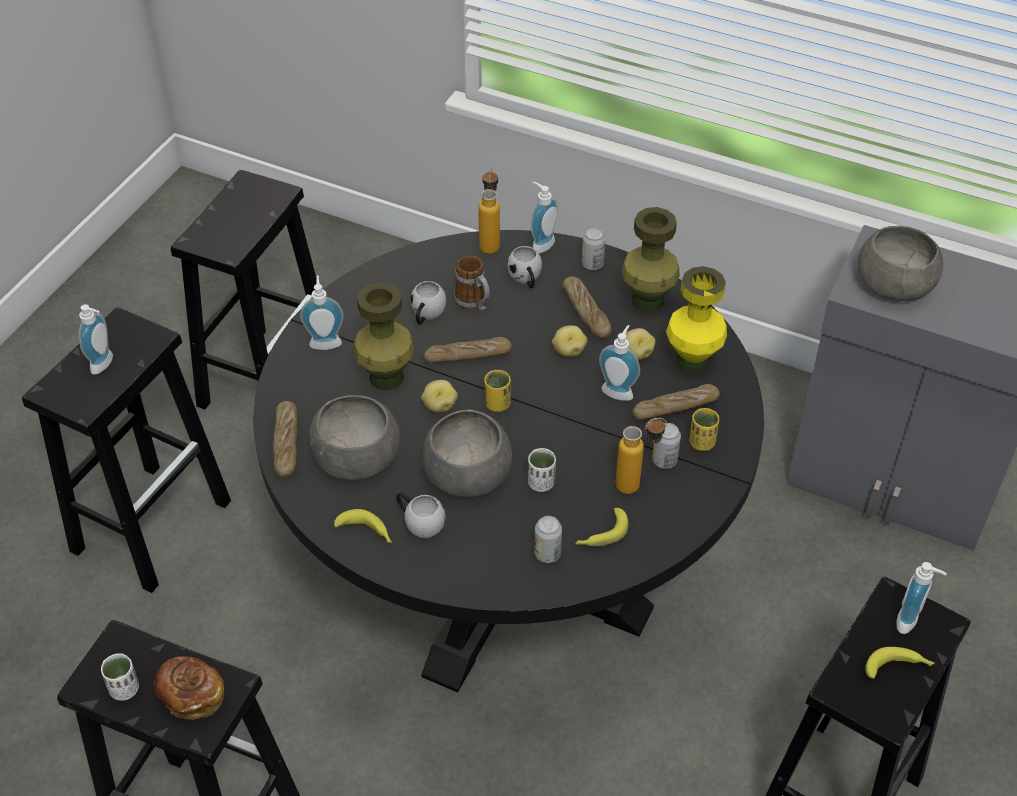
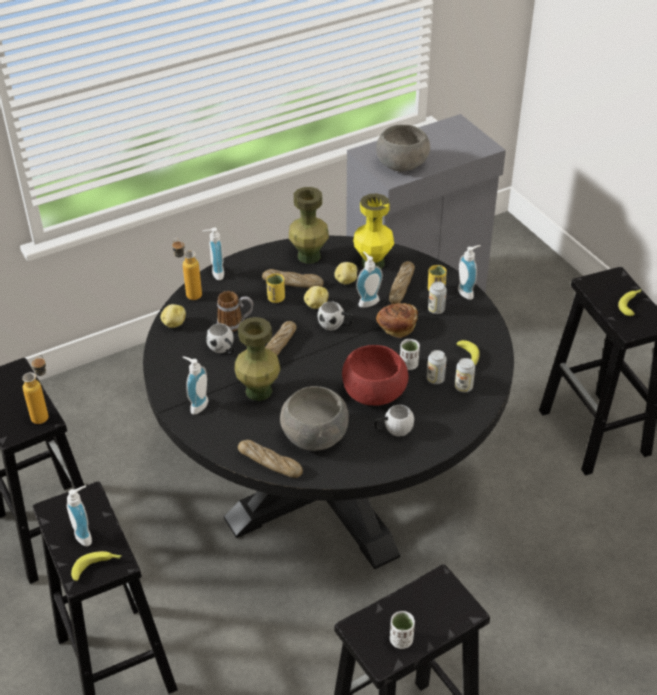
camera: 55 degrees left, 5 degrees down
(191, 696) = (434, 605): bread -> bread (396, 327)
(366, 532) = (380, 457): banana -> banana (97, 567)
(439, 405) = (306, 378): potato -> potato (174, 323)
(466, 474) = (373, 392): grey bowl -> red bowl
(497, 404) = (329, 353): yellow cup -> yellow cup (276, 298)
(526, 280) = (239, 294): white mug -> white mug (335, 325)
(592, 264) = (256, 262): can -> can (435, 379)
(637, 484) = (443, 328): bottle -> bottle (44, 413)
(911, 621) = (607, 285): soap dispenser -> soap dispenser (467, 292)

